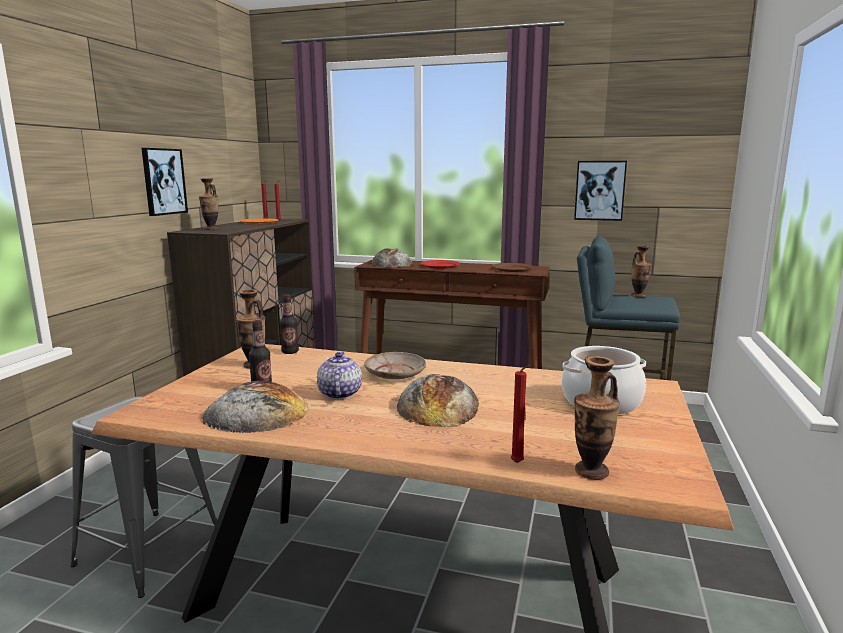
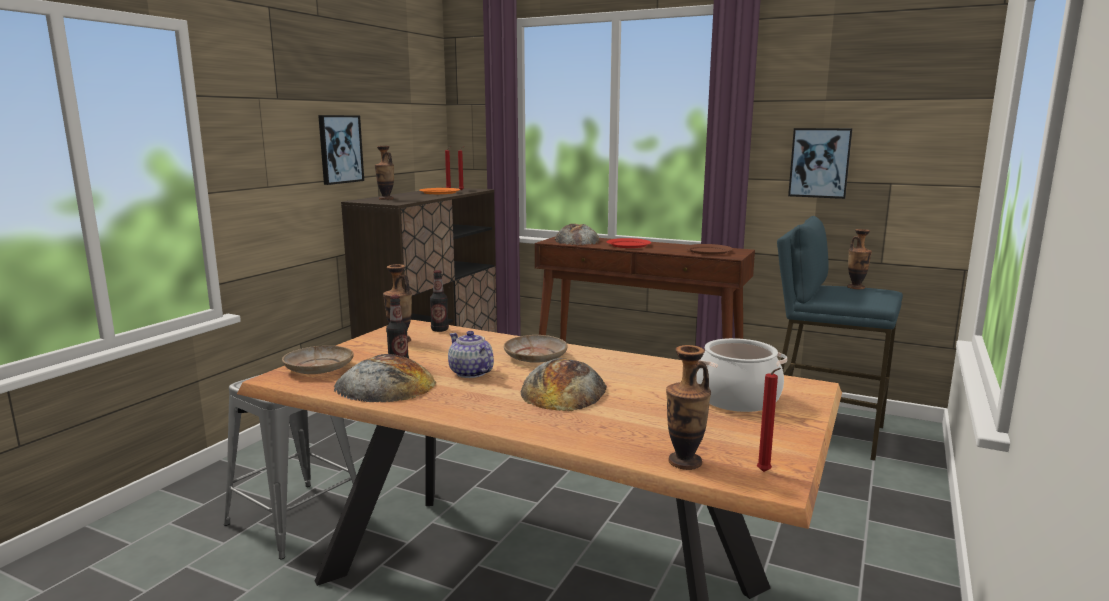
camera: 10 degrees right, 0 degrees up
(178, 399) = (318, 368): none -> beige plate
(339, 394) = (471, 373): teapot -> teapot turned 45 degrees counterclockwise
(518, 464) = (614, 449): red candle -> red candle (765, 473)

